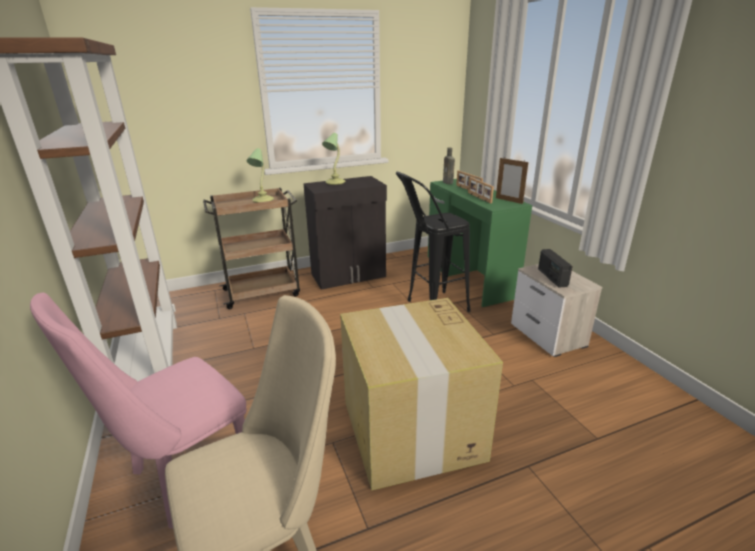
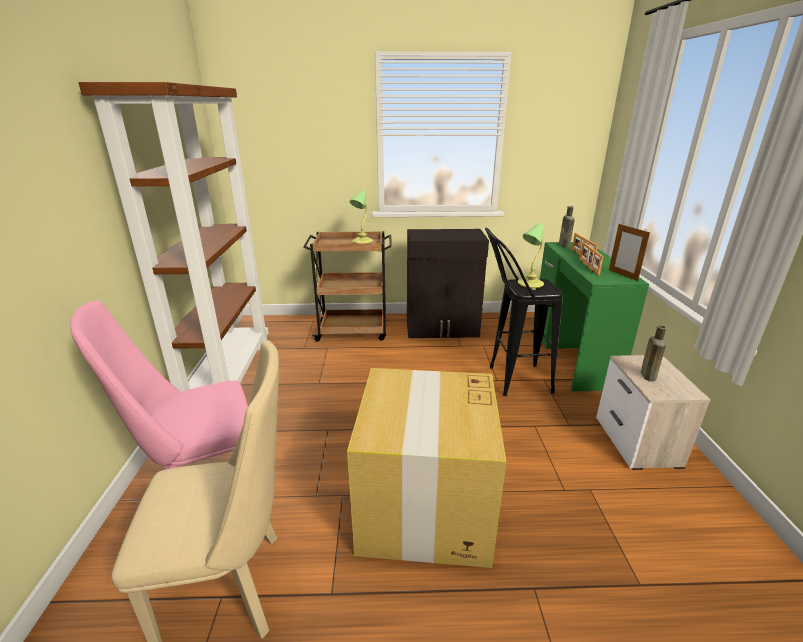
camera: 20 degrees right, 0 degrees up
(334, 182) = (437, 232): table lamp -> table lamp (529, 284)
(552, 277) = (647, 375): radio -> brown bottle

